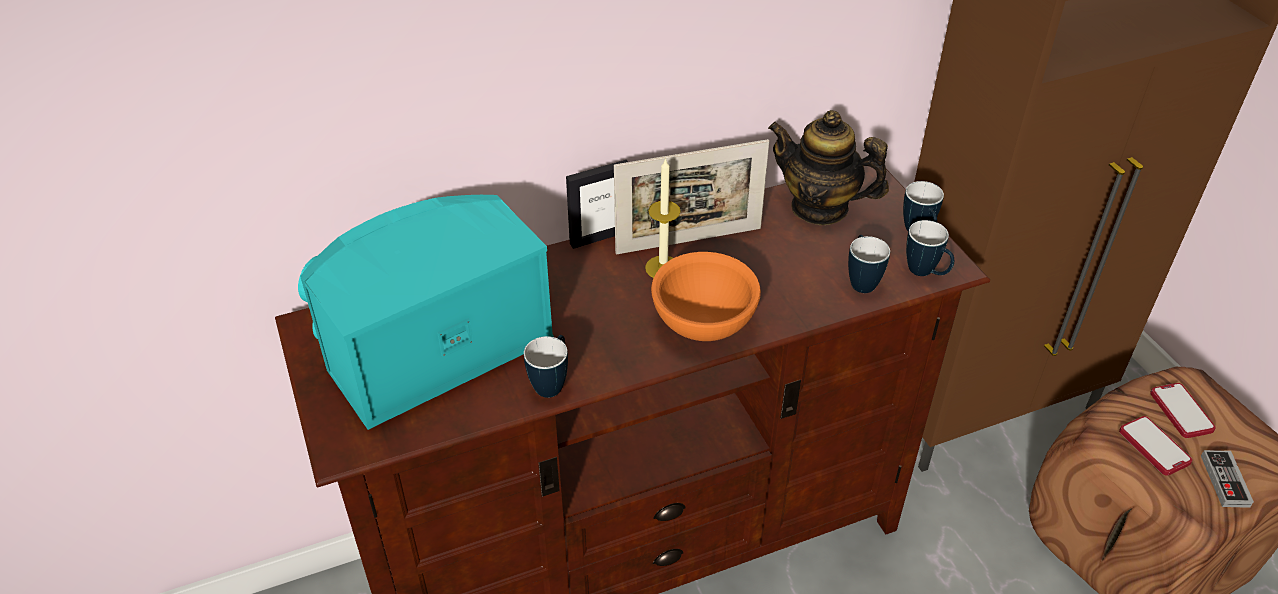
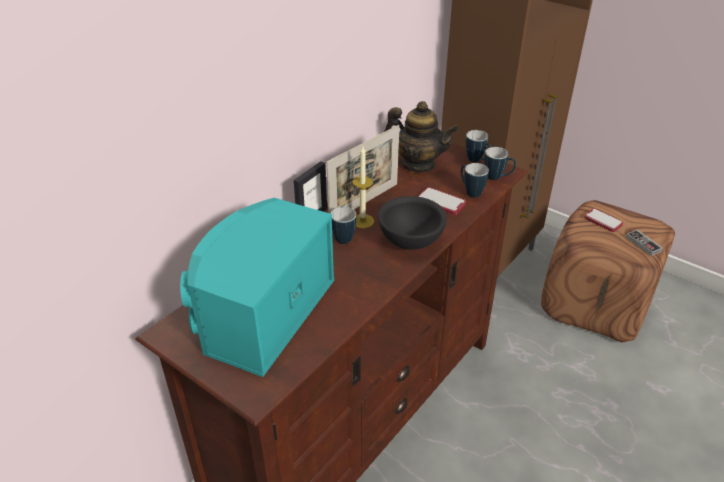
camera: 30 degrees left, 5 degrees down
(552, 383) = (354, 304): mug -> mug (343, 237)
(704, 325) = (411, 241): orange bowl -> black bowl
(820, 207) = (418, 164): teapot -> teapot turned 150 degrees counterclockwise
(1154, 447) = (605, 241): phone -> phone (441, 202)

